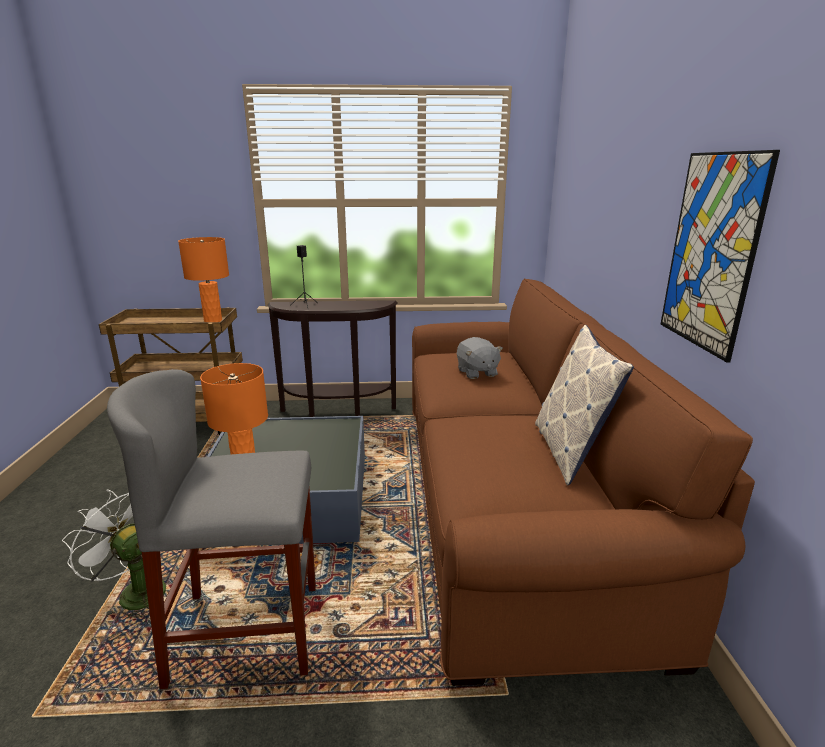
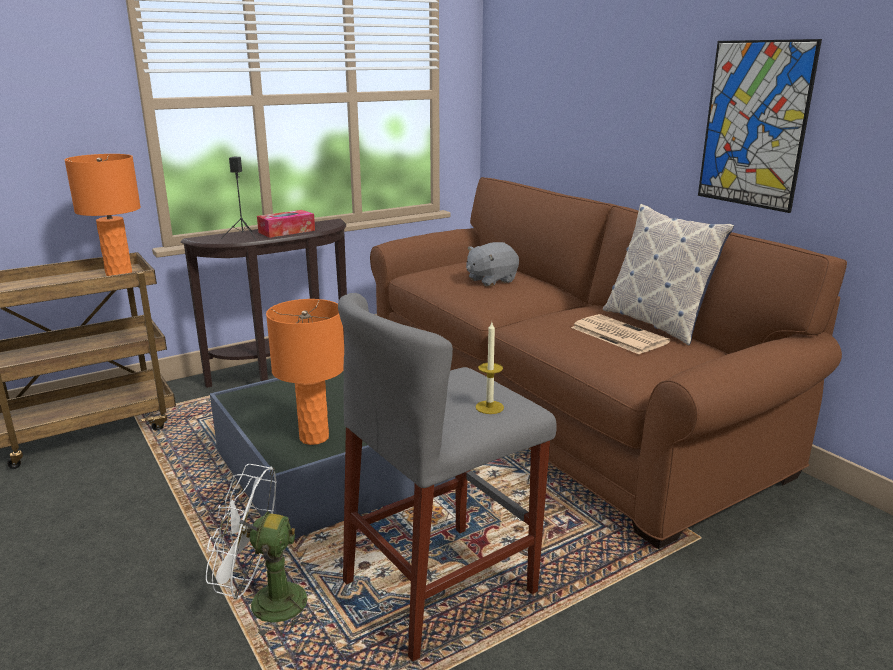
camera: 30 degrees left, 0 degrees up
(246, 496) = (489, 407): none -> candle
(339, 306) = (286, 231): none -> tissue box
(476, 373) = (491, 280): grey plush toy -> grey plush toy turned 105 degrees clockwise
(509, 454) = (617, 335): none -> newspaper

